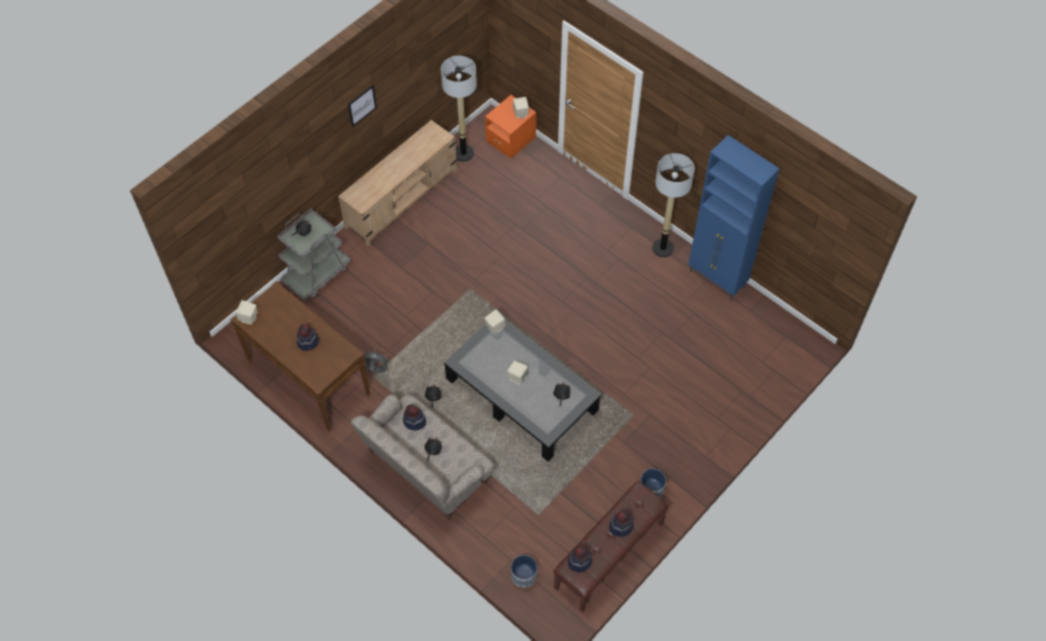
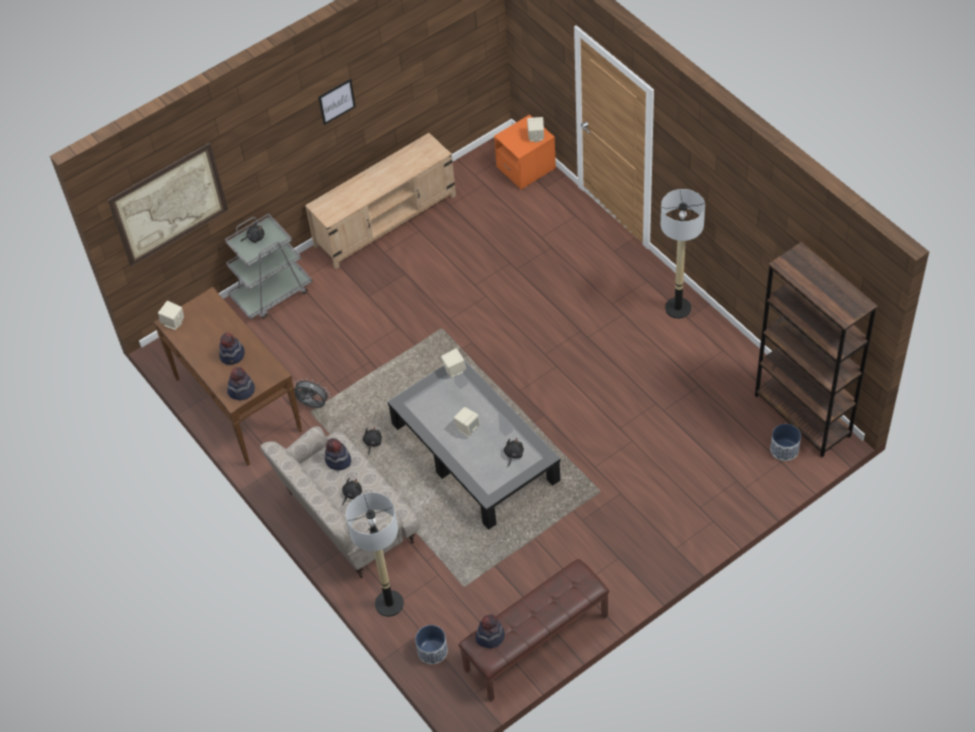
camera: 15 degrees right, 5 degrees down
(231, 215) = (169, 204): none -> picture
(463, 153) = (467, 178): floor lamp -> floor lamp (389, 603)
(621, 526) = (546, 605): hat -> hat (241, 390)
(651, 489) = (602, 576): planter -> planter (784, 449)
(717, 280) = (735, 351): blue cabinet -> none
(783, 328) = (802, 415): none -> brown bookcase

